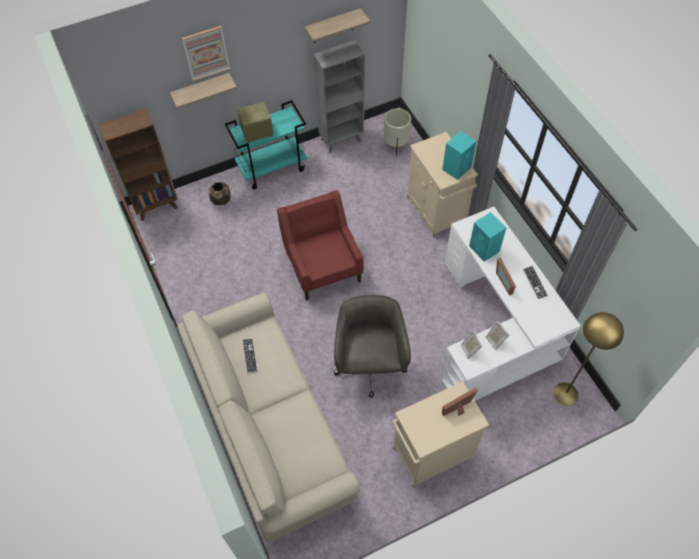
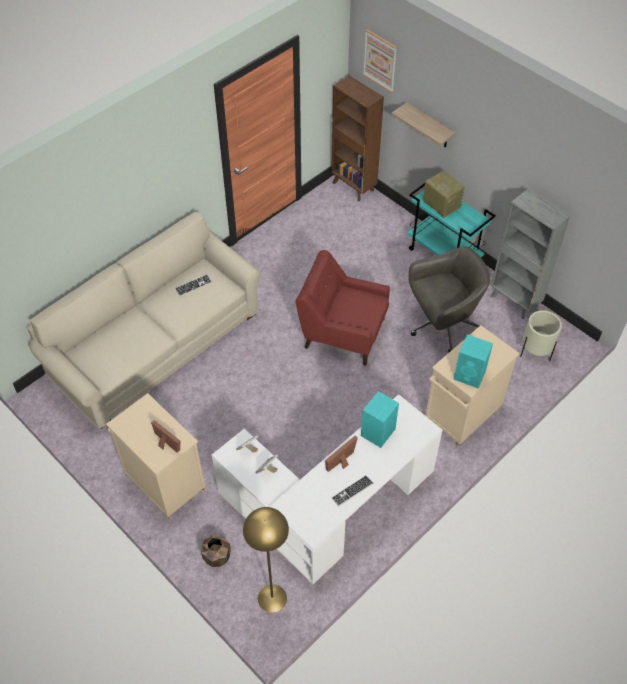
camera: 70 degrees right, 5 degrees down
(206, 53) = (445, 96): picture -> picture (380, 60)
(221, 200) = (383, 229): brown planter -> brown planter (216, 556)
(323, 266) = (343, 332): red armchair -> red armchair turned 120 degrees counterclockwise
(333, 26) = (558, 182): shelf -> none
(370, 365) = (243, 404): grey office chair -> grey office chair (442, 325)

